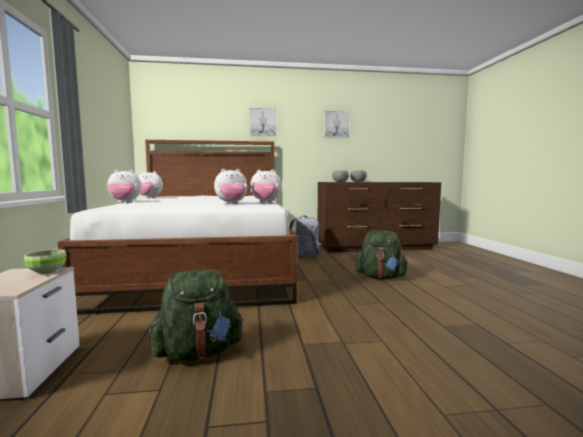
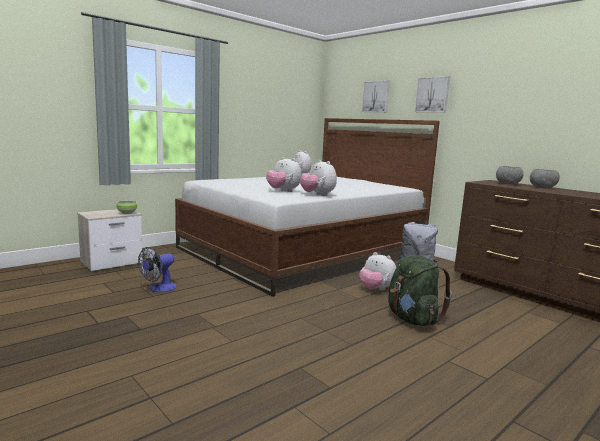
camera: 55 degrees right, 5 degrees up
(124, 202) = (250, 177): plush toy -> plush toy (375, 289)
(198, 352) = (159, 289): green backpack -> fan
(336, 124) = (534, 93): picture -> picture (376, 97)

